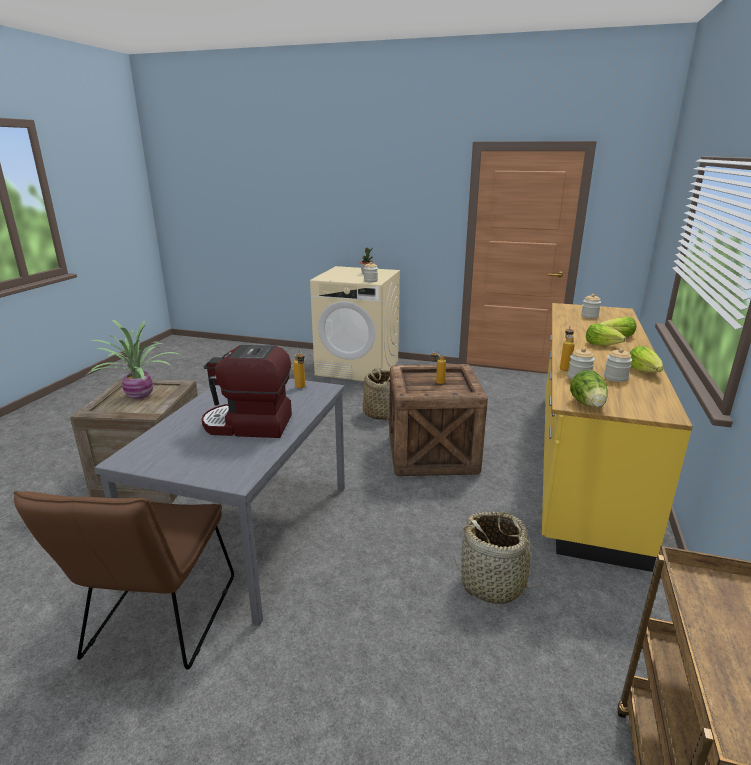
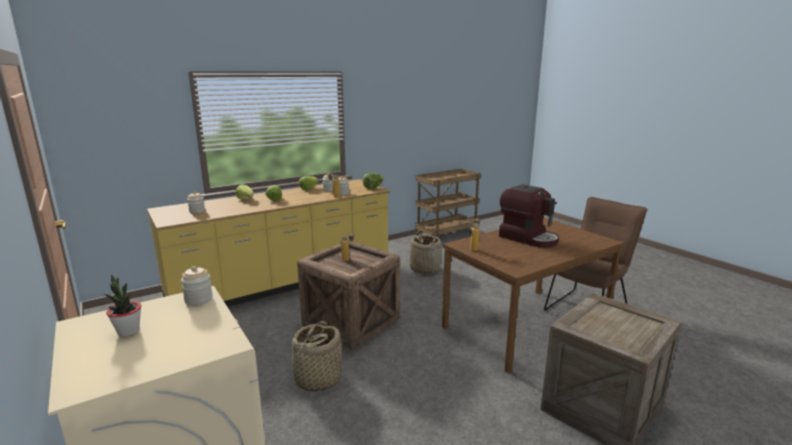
camera: 140 degrees left, 5 degrees down
(139, 396) = (614, 326): potted plant -> none
(251, 534) = (525, 325): grey dining table -> brown dining table

